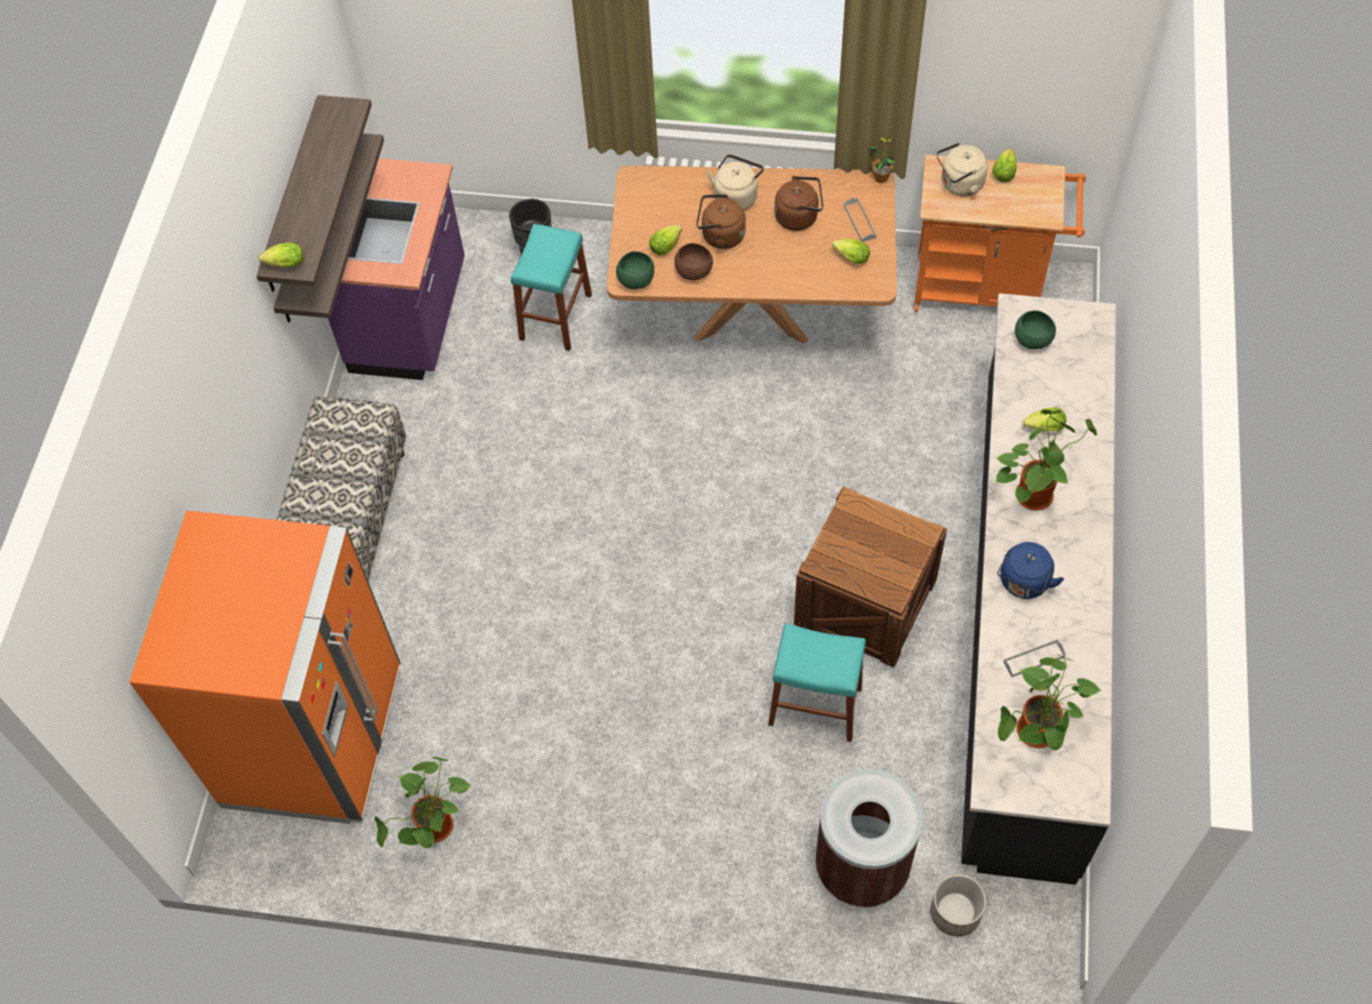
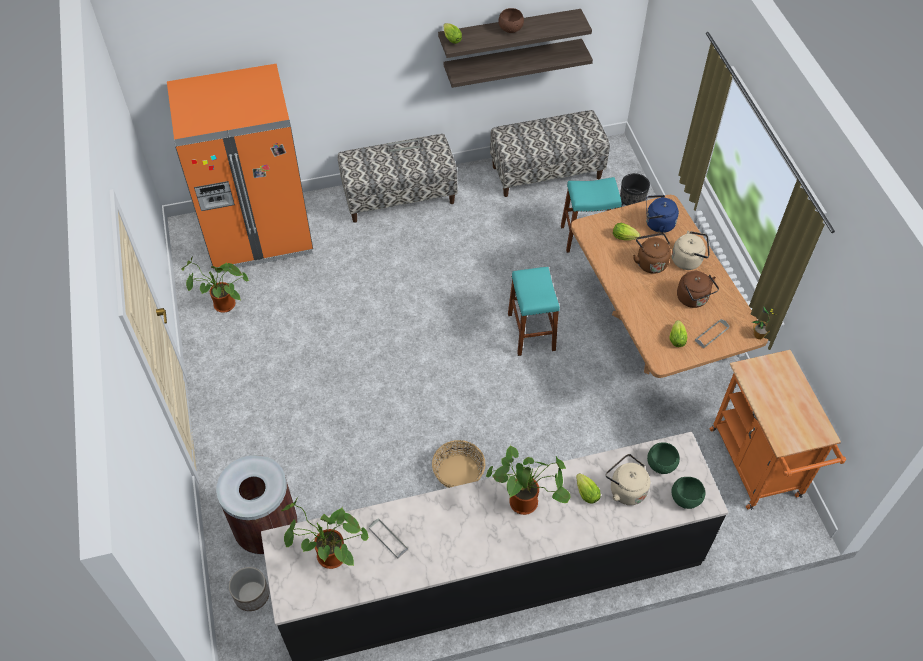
camera: 65 degrees right, 5 degrees down
(411, 319) = (546, 172): purple counter -> bench
(635, 280) = (588, 231): green bowl -> green bowl (685, 498)
(694, 271) = (613, 258): brown bowl -> brown bowl (511, 29)
(815, 706) = (370, 467): turquoise stool -> turquoise stool (531, 332)
(865, 603) = (458, 472): crate -> basket
(959, 185) = (775, 378): beige kettle -> beige kettle (625, 489)
(1004, 171) = (807, 403): lettuce -> none
(1023, 584) = (446, 516): blue kettle -> blue kettle (657, 224)

